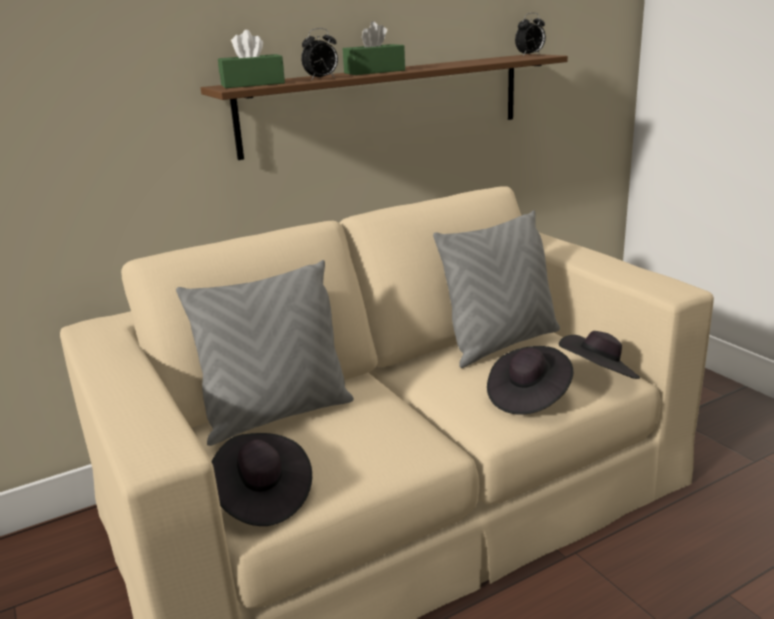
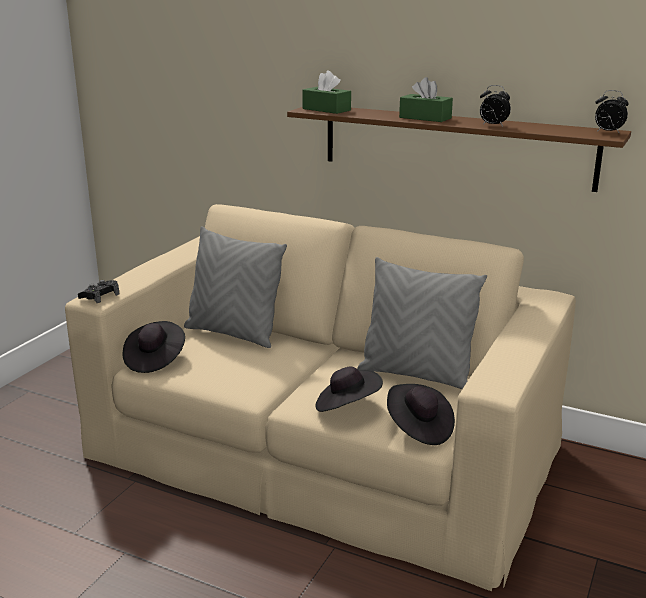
camera: 55 degrees right, 0 degrees up
(161, 446) = (100, 296): none -> black game controller
(322, 78) = (369, 115): alarm clock -> alarm clock (492, 125)

